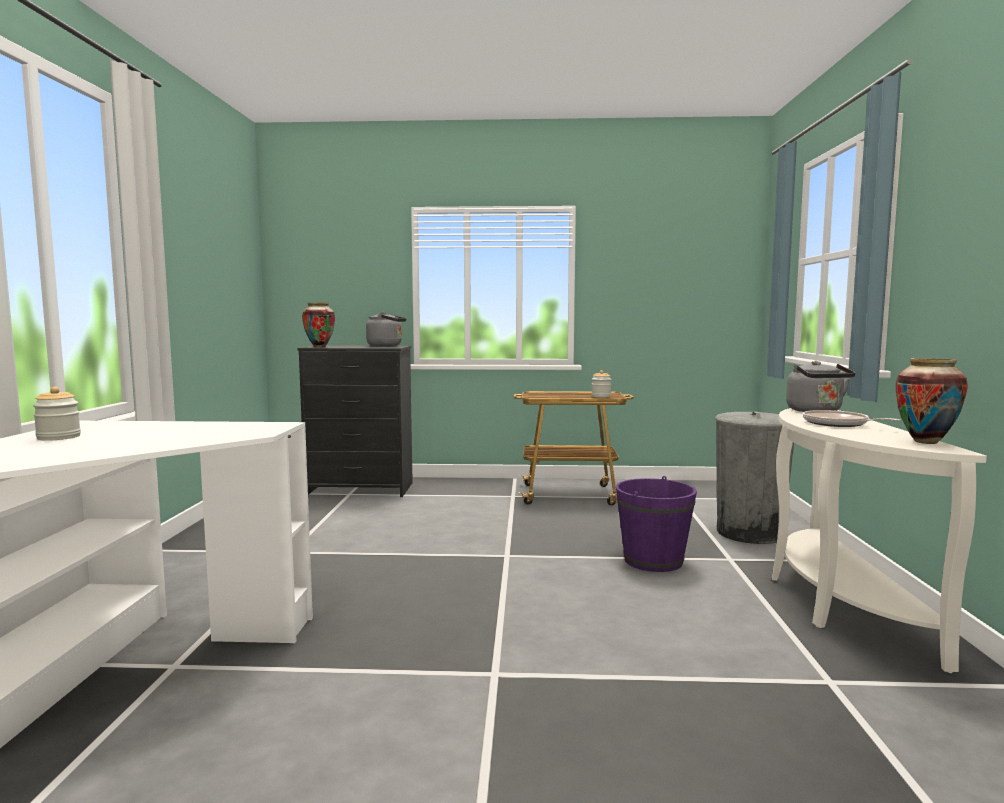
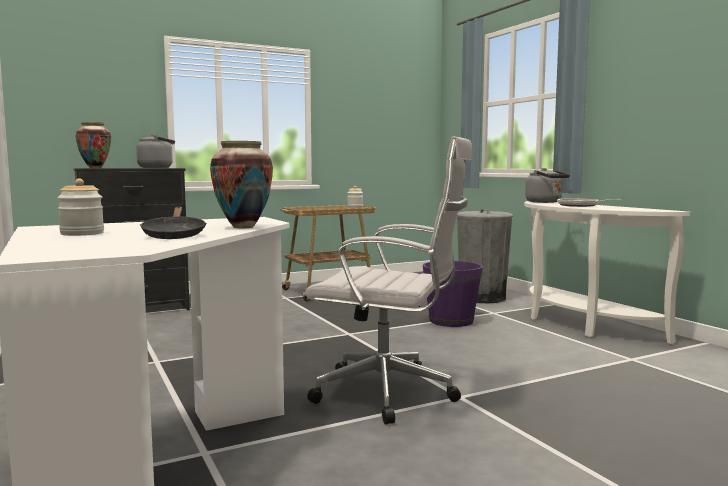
camera: 30 degrees left, 0 degrees up
(94, 449) = (174, 235): none -> black frying pan
(428, 647) = (391, 394): none -> white office chair
(925, 442) = (648, 209): vase -> vase (243, 227)

